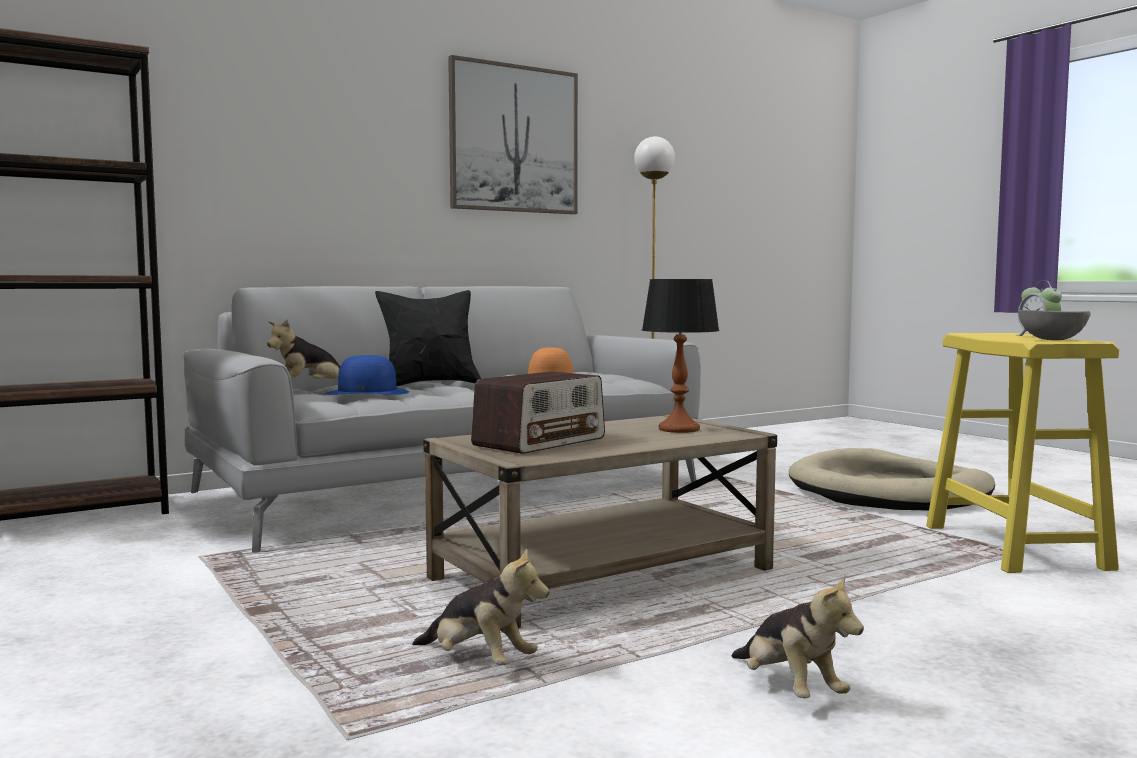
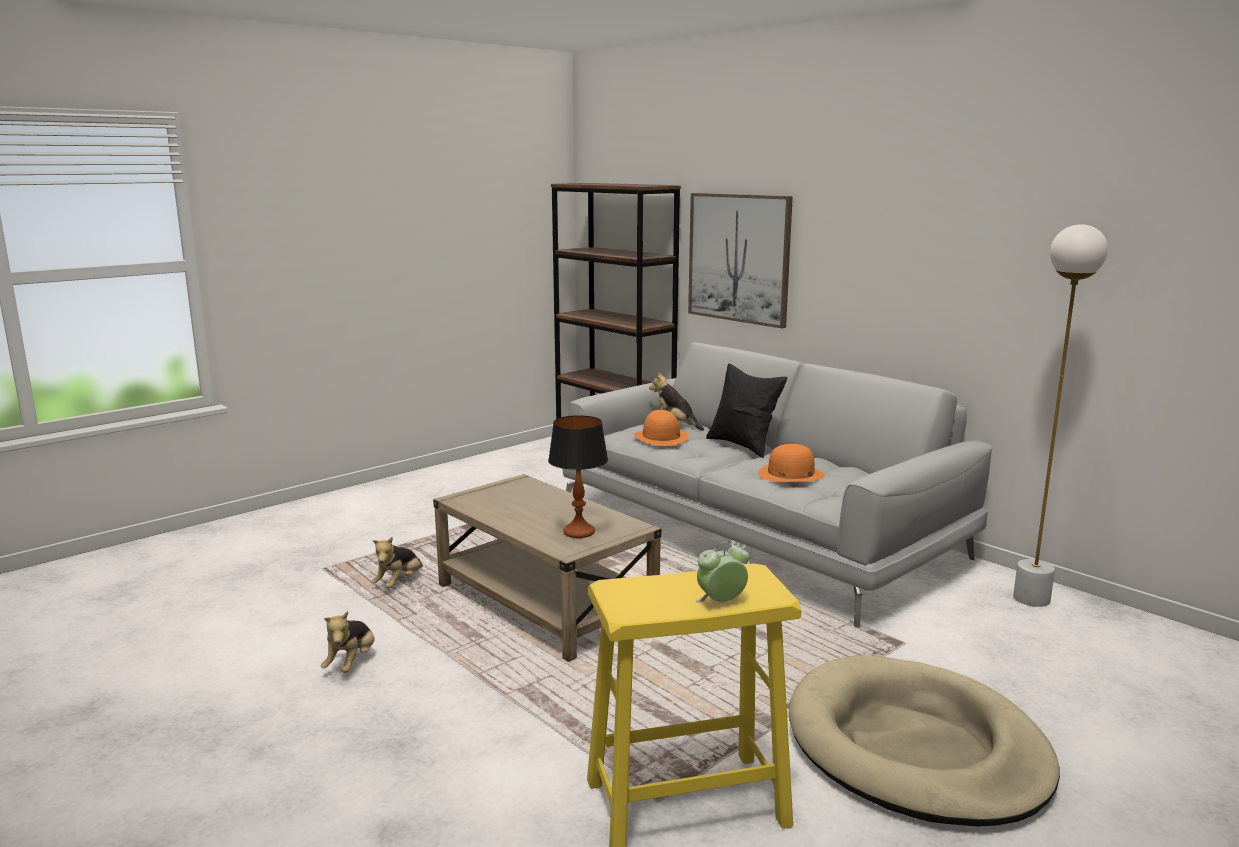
camera: 80 degrees right, 10 degrees up
(368, 392) = (661, 437): blue hat -> orange hat
(514, 139) = (949, 223): picture -> picture (739, 258)
(540, 442) = (513, 499): radio -> none
(790, 689) = (351, 663): plush toy -> plush toy turned 45 degrees counterclockwise
(1051, 340) = (631, 595): grey bowl -> none

